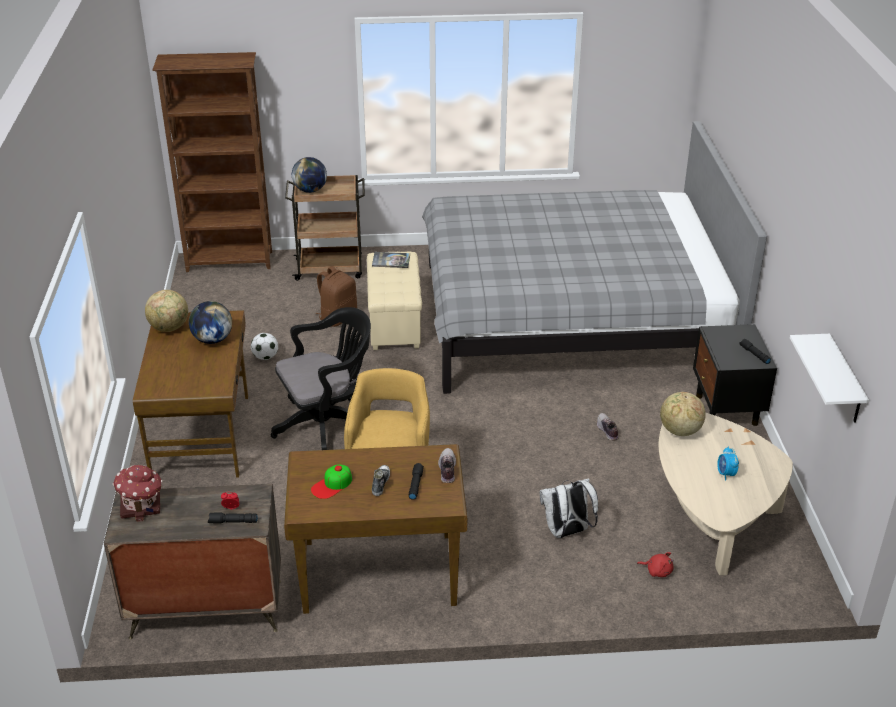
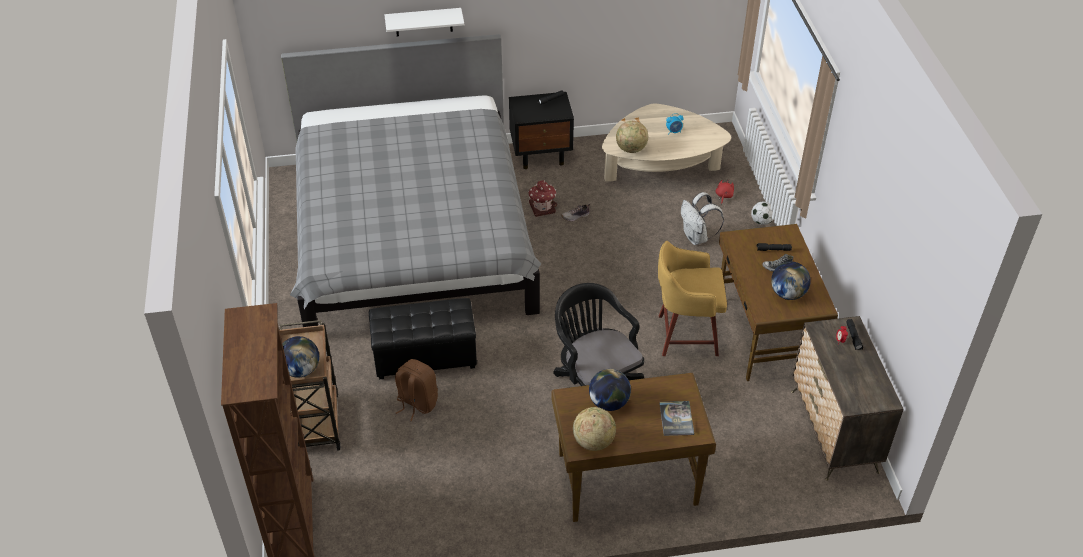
camera: 95 degrees left, 10 degrees up
(142, 505) = (855, 395): toy house -> toy house (542, 207)
(265, 357) = (492, 452): football -> football (761, 222)
(332, 485) = (787, 294): cap -> globe
(391, 260) = (393, 322): book -> book (676, 419)
(395, 323) = (425, 357): beige ottoman -> black ottoman
(447, 470) = (752, 235): shoe -> none
(845, 381) = (673, 26): white shelf -> white shelf (423, 22)

